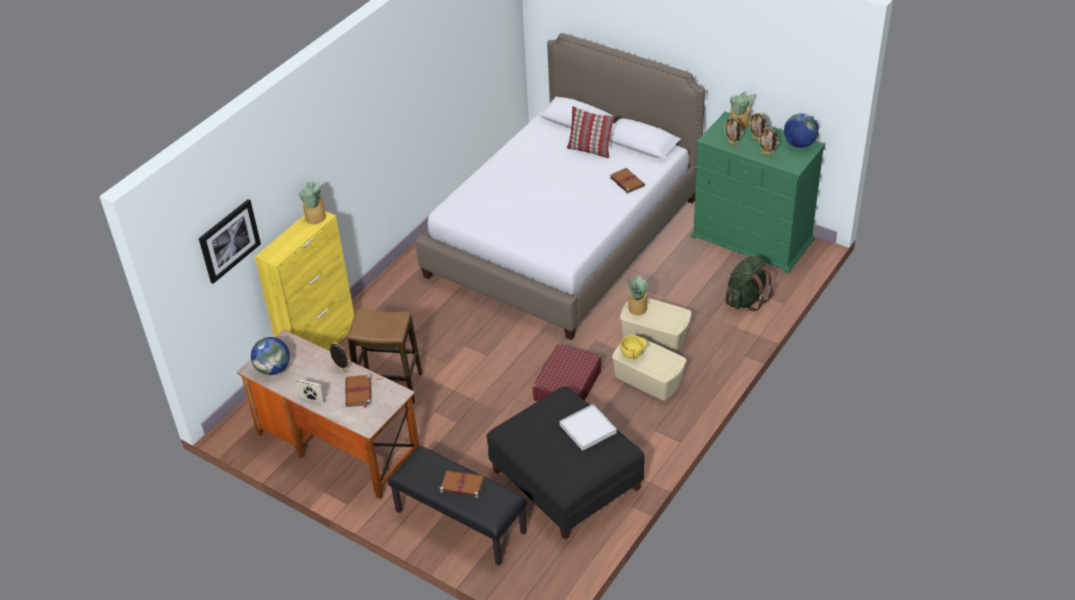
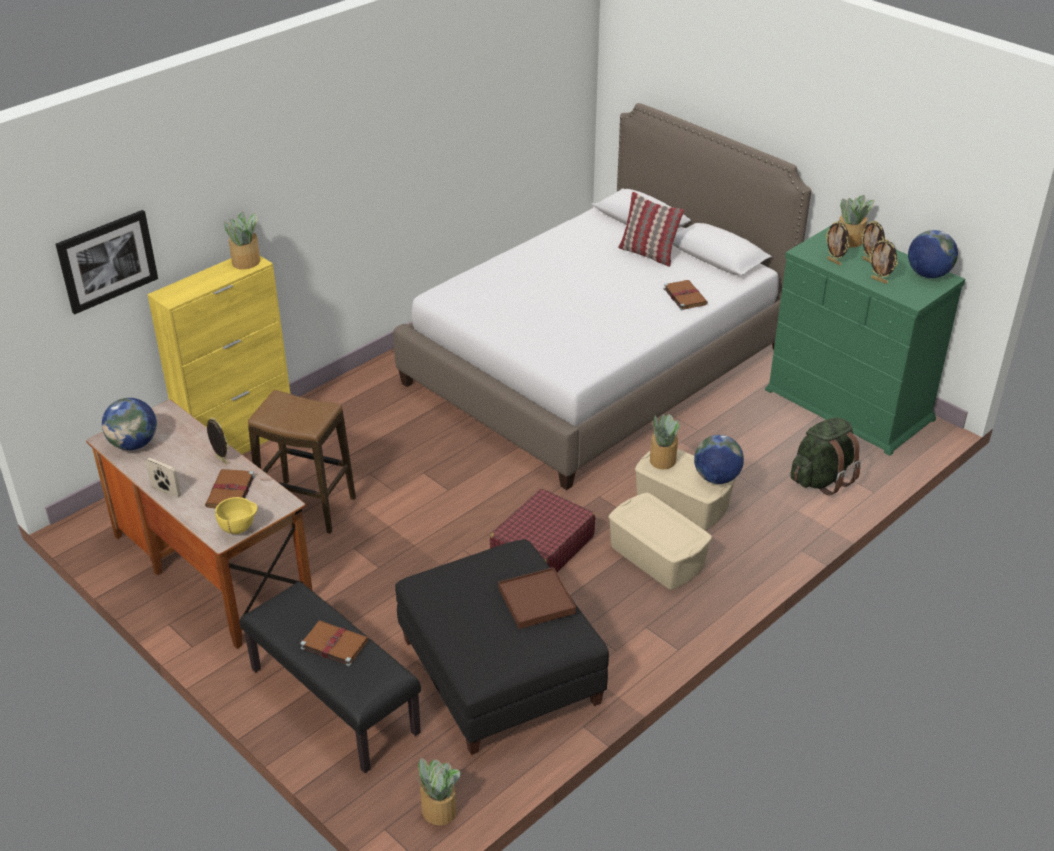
camera: 10 degrees right, 5 degrees down
(555, 579) = (438, 810): none -> potted plant
(587, 429) = (536, 601): white tray -> brown tray
(633, 355) = (638, 519): yellow bowl -> yellow bowl (239, 530)
(678, 315) = (716, 478): none -> globe

